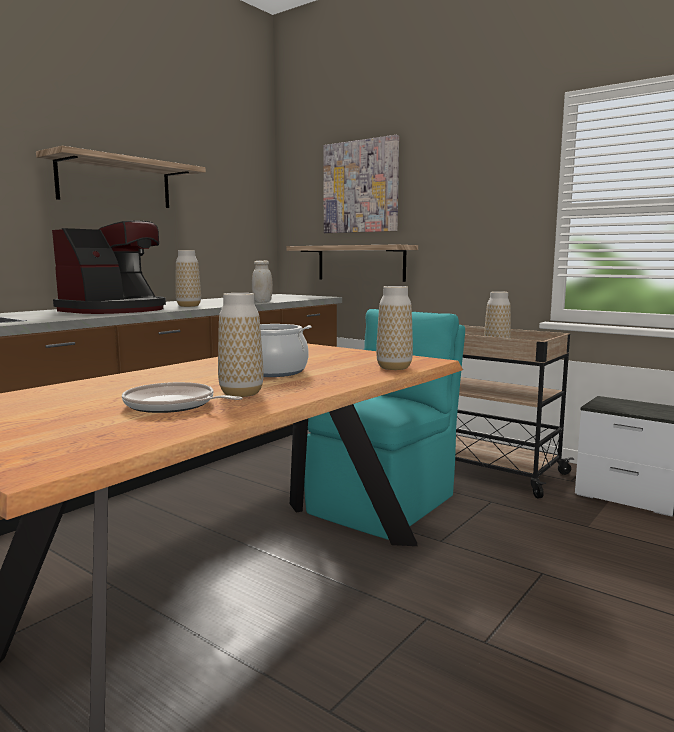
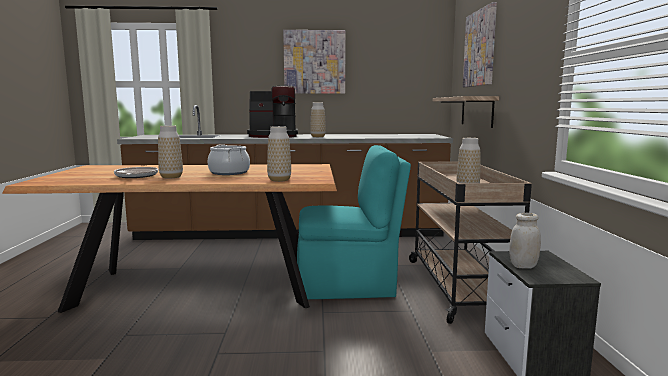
camera: 50 degrees right, 0 degrees up
(115, 183) = (314, 62): shelf -> picture
(262, 302) = (372, 137): white jar -> white jar (523, 266)

